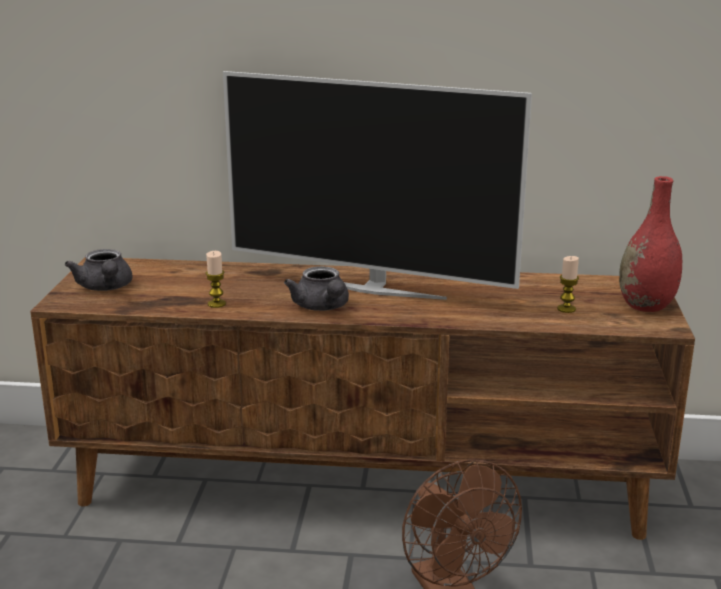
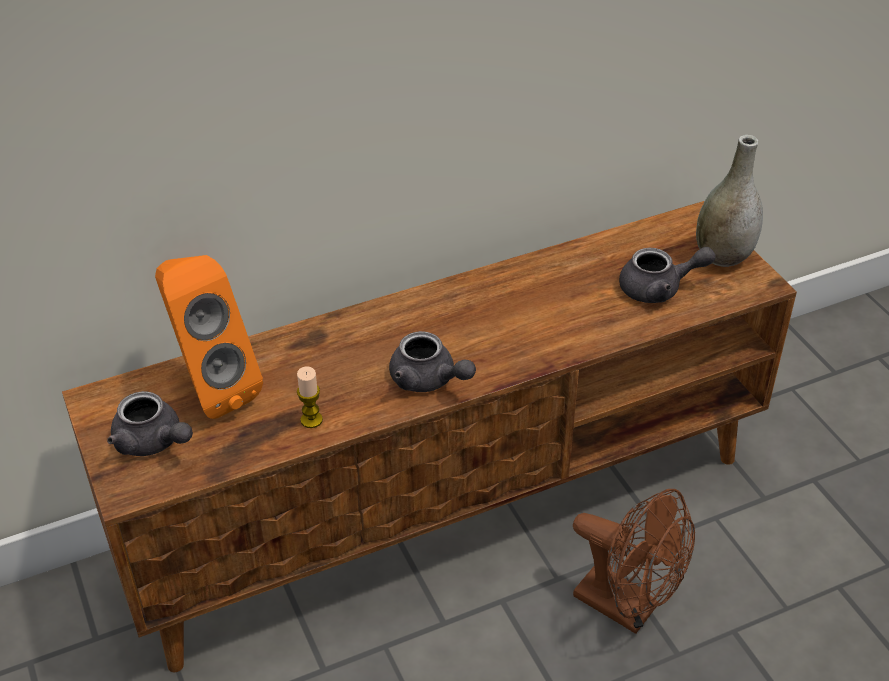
camera: 30 degrees left, 20 degrees up
(173, 276) = (211, 389): none -> orange speaker
(373, 288) = (449, 325): television -> none
(566, 309) = (659, 289): candle -> grey teapot
(646, 306) = (723, 256): red vase -> grey vase

